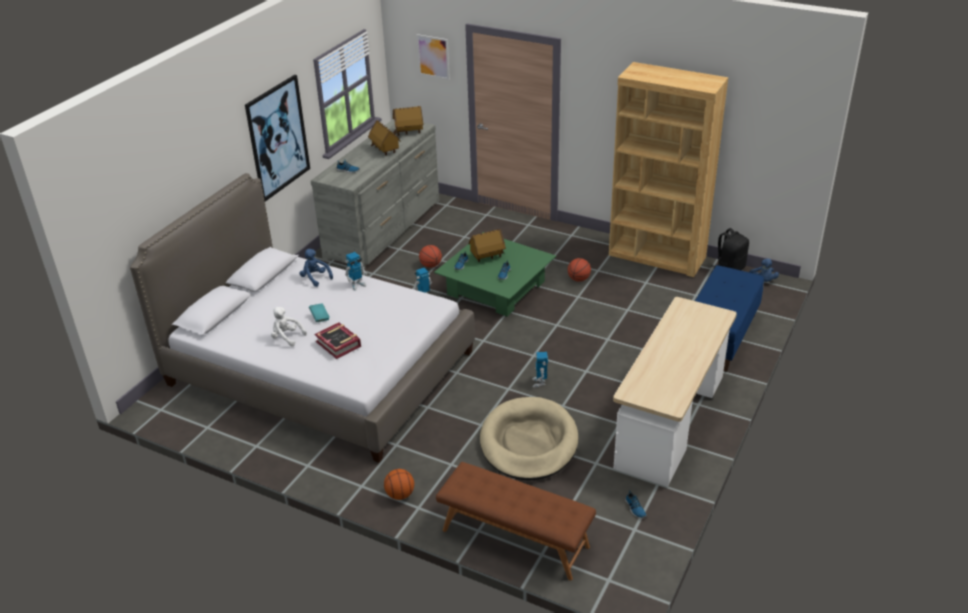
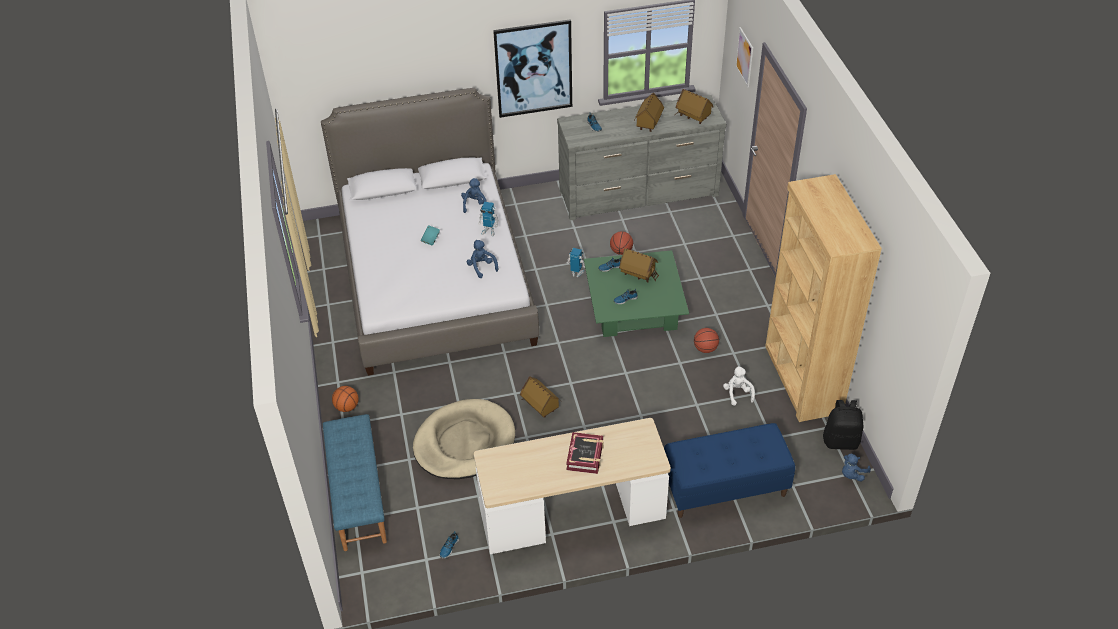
camera: 50 degrees right, 10 degrees up
(287, 337) = (392, 239): white plush toy -> white plush toy (737, 393)
(338, 344) = (409, 269): book -> book (585, 456)
(393, 307) = (481, 267): none -> blue plush toy
(514, 539) = (357, 495): brown bench -> blue bench
(539, 383) = (540, 407): toy robot -> toy house

